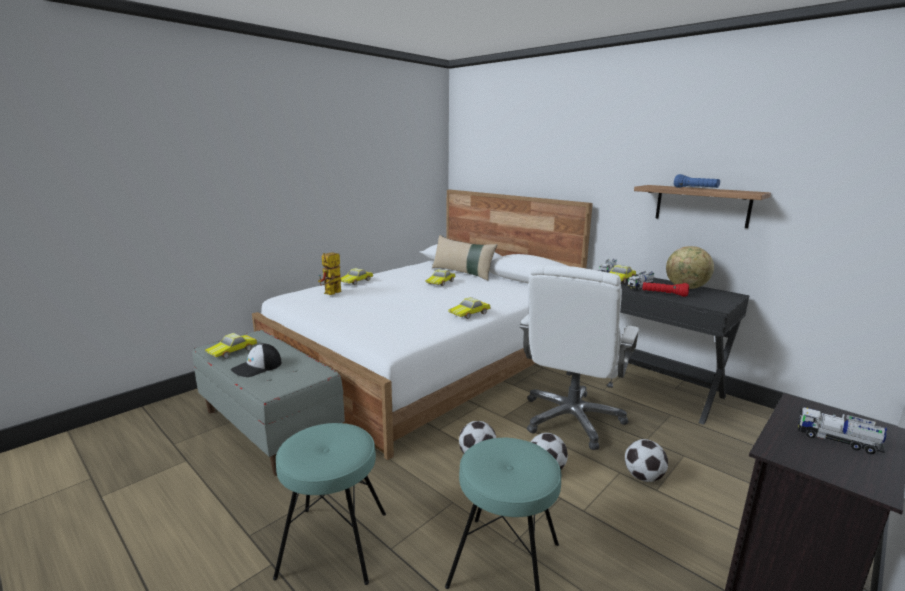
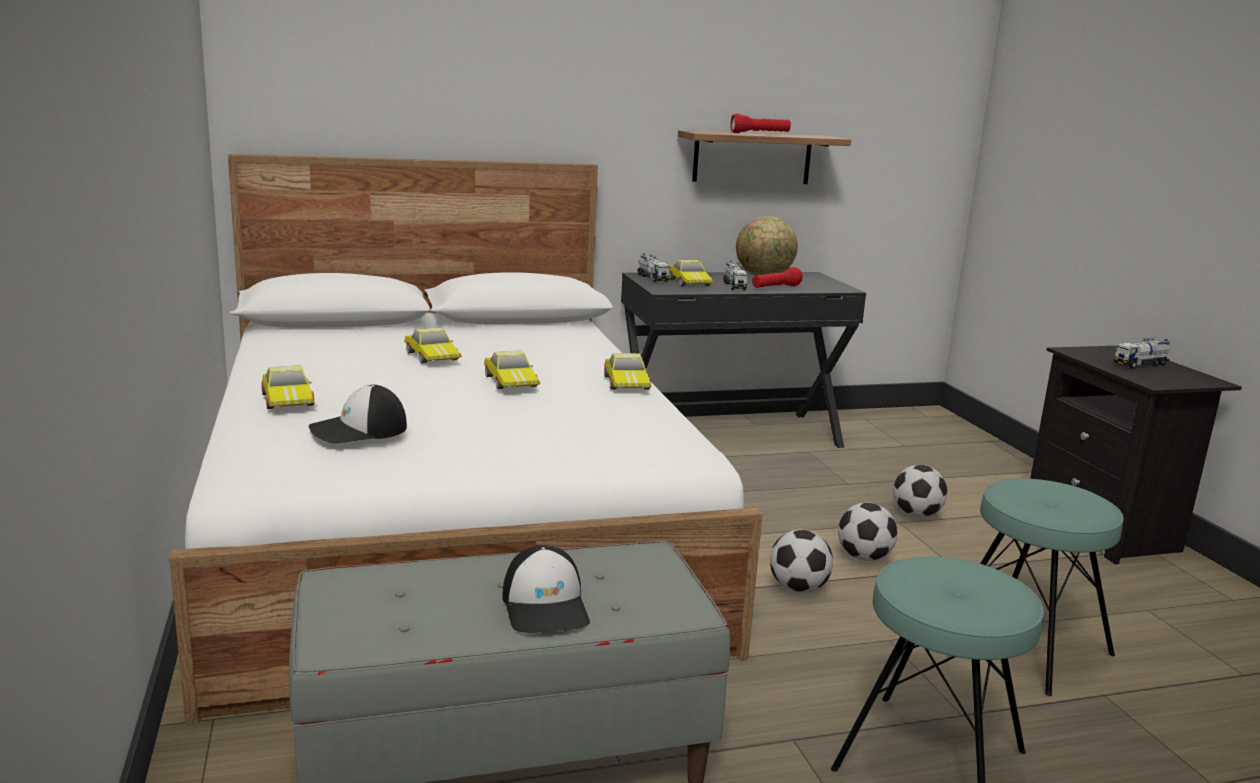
camera: 60 degrees left, 0 degrees up
(233, 351) = (407, 620): toy car -> toy car (512, 381)
(331, 294) = (358, 430): toy robot -> cap
(463, 273) = (398, 334): beige pillow -> none
(571, 419) = (766, 501): white office chair -> none
(695, 188) = (760, 134): blue flashlight -> red flashlight

